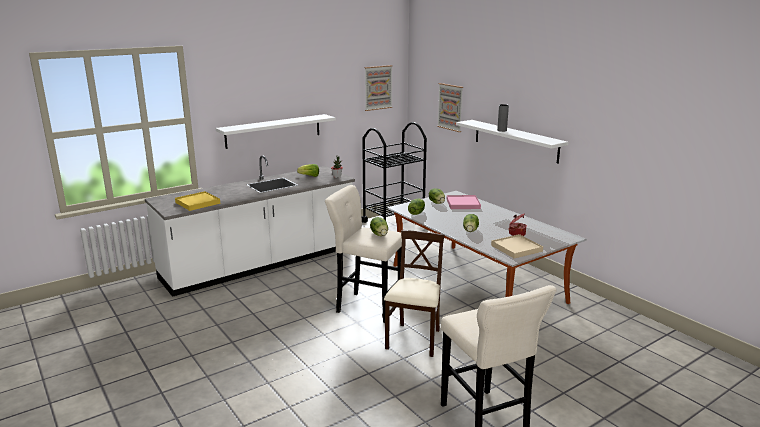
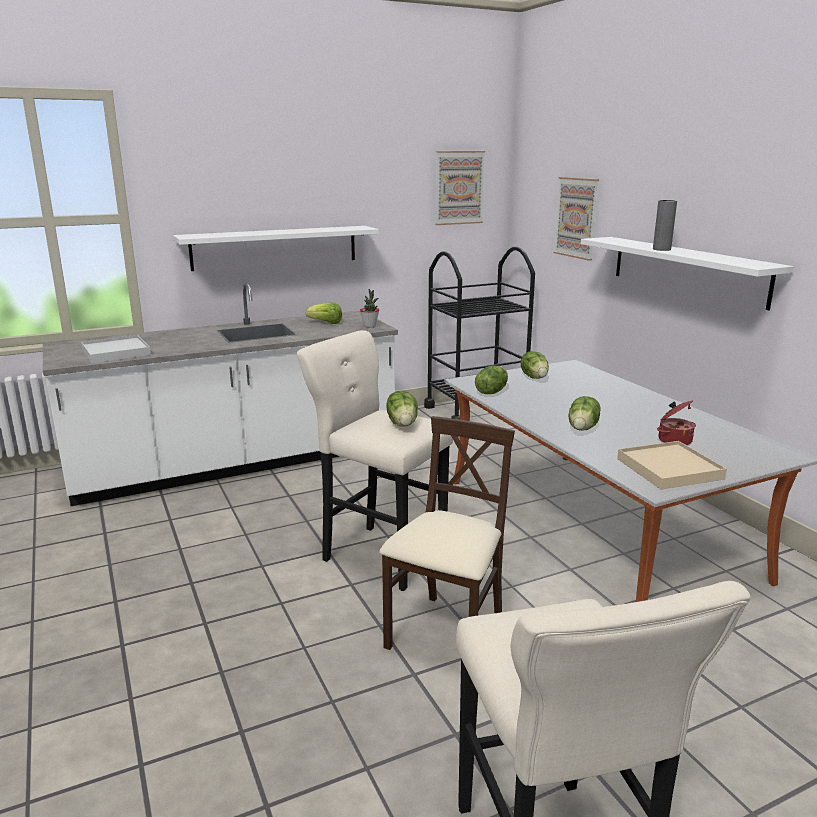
camera: 10 degrees right, 0 degrees up
(197, 203) = (116, 352): yellow tray -> white tray
(463, 204) = (581, 381): pink tray -> none

